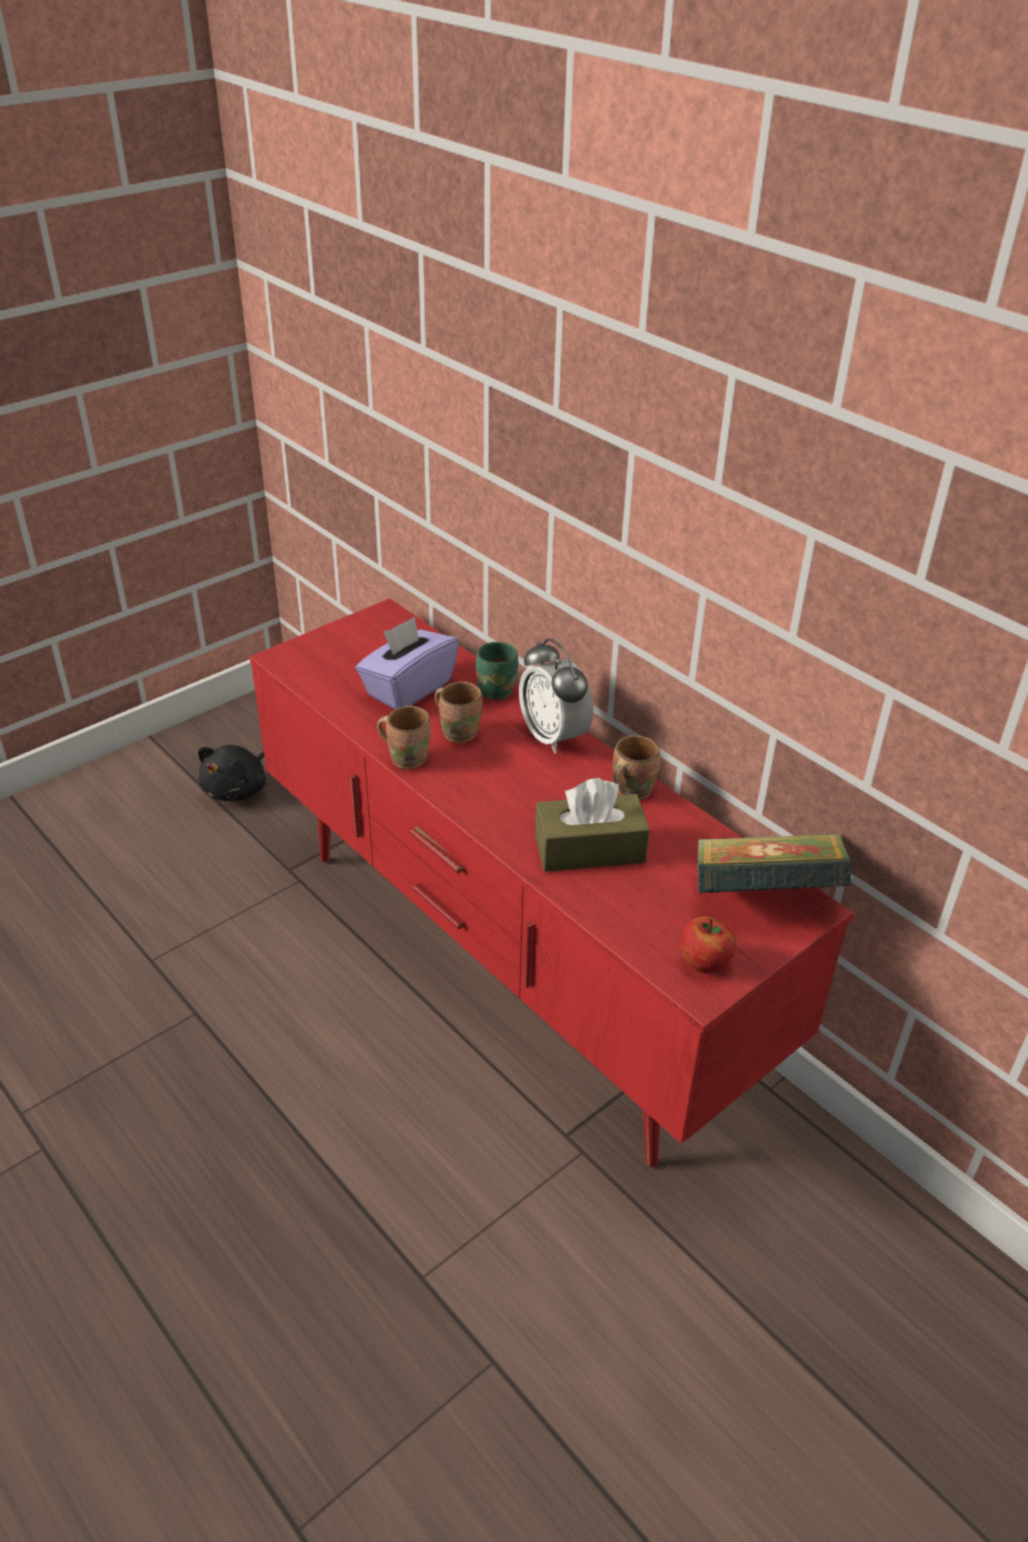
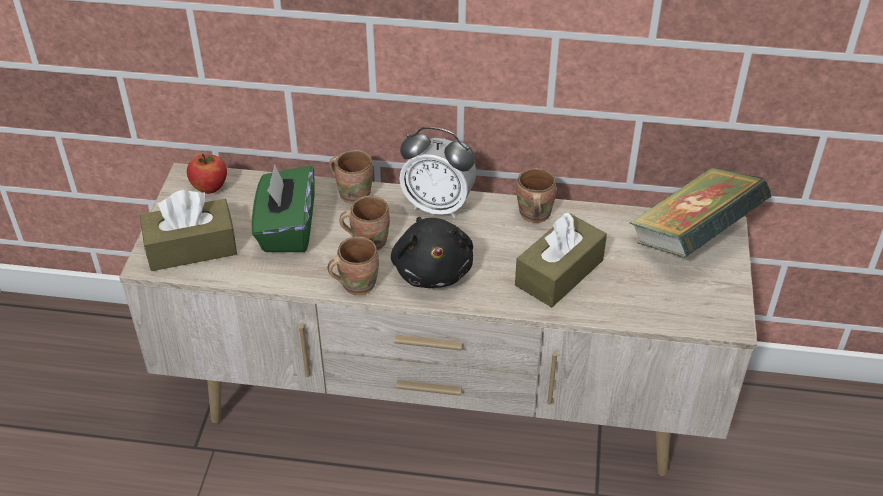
camera: 40 degrees left, 5 degrees up
(238, 789) = (72, 411): black plush toy -> black plush toy (432, 269)
(322, 663) = (191, 248): none -> brown tissue box
(408, 688) = (287, 229): purple tissue box -> green tissue box
(497, 690) = (354, 192): green mug -> brown mug
(509, 968) = (441, 408): red tv stand -> beige tv stand
(704, 963) = (712, 304): apple -> apple (210, 188)

